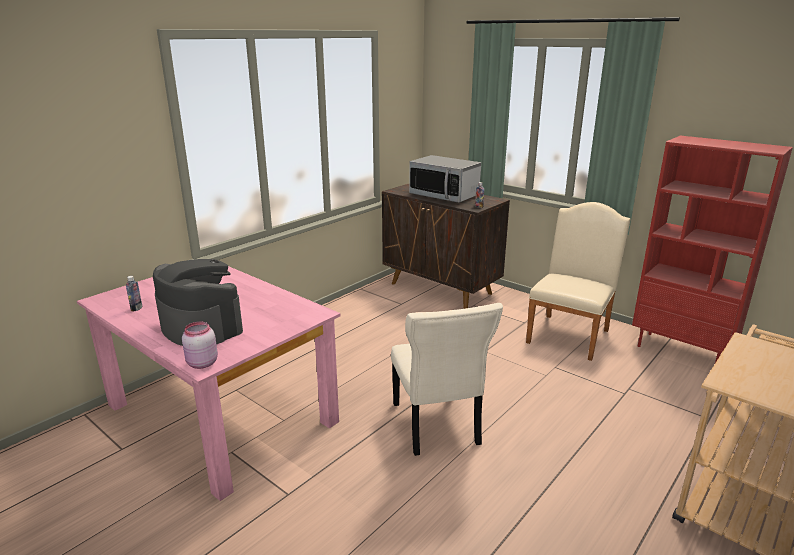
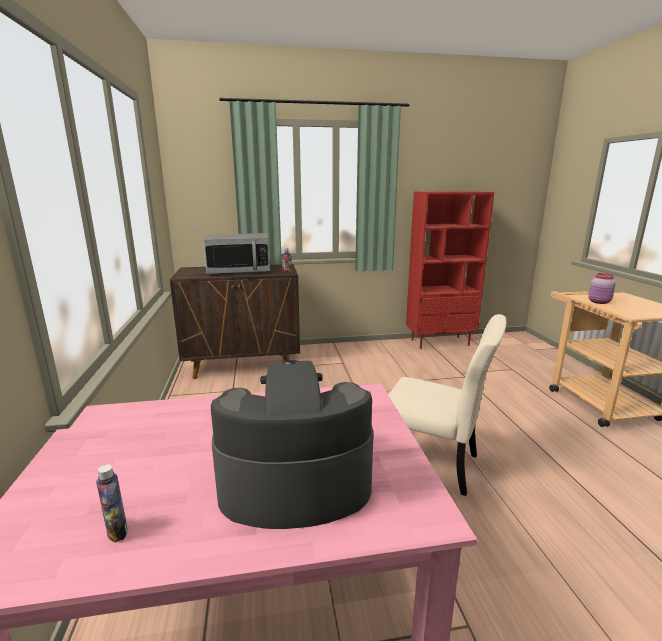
camera: 50 degrees left, 5 degrees down
(201, 363) = (421, 517): pink jar -> pink jar (599, 302)
(570, 334) = (379, 357): beige chair -> none

